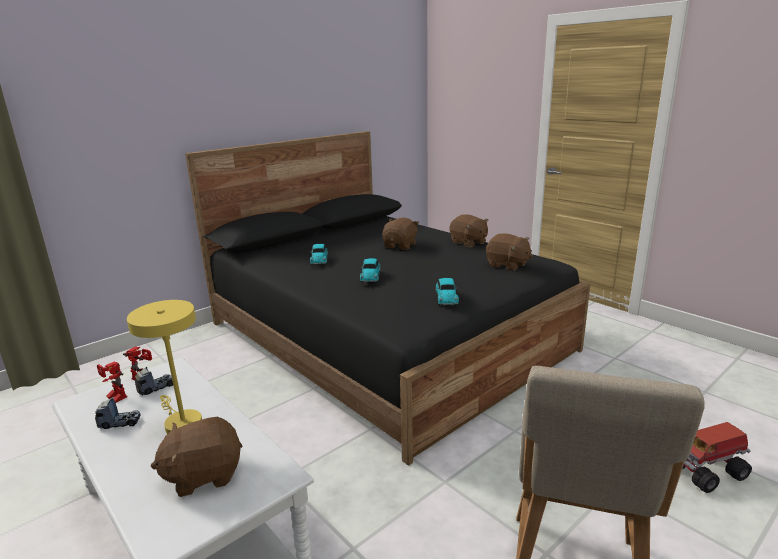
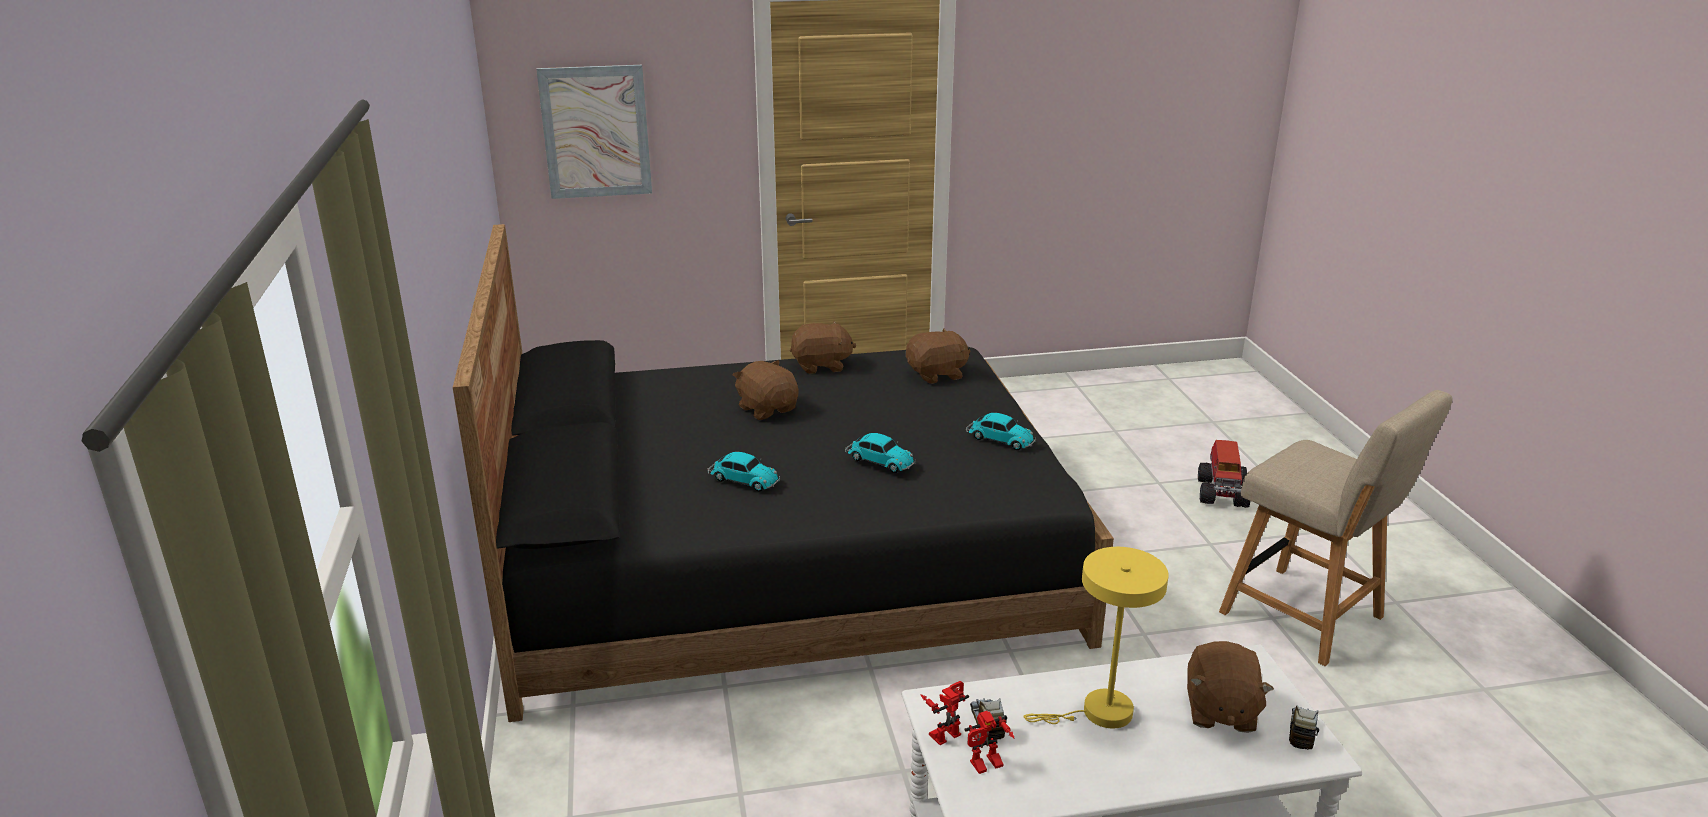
camera: 60 degrees left, 5 degrees up
(120, 423) = (1064, 765): toy truck -> toy truck (1301, 732)
(466, 104) = (596, 132): none -> picture

